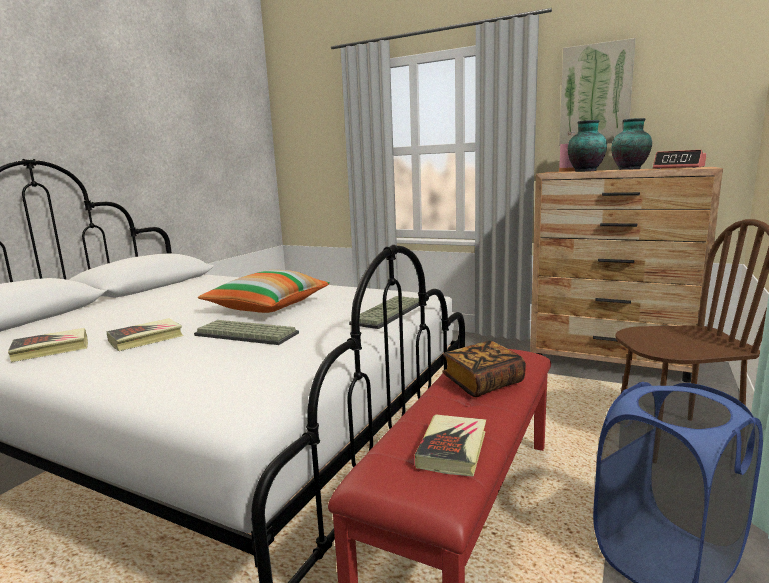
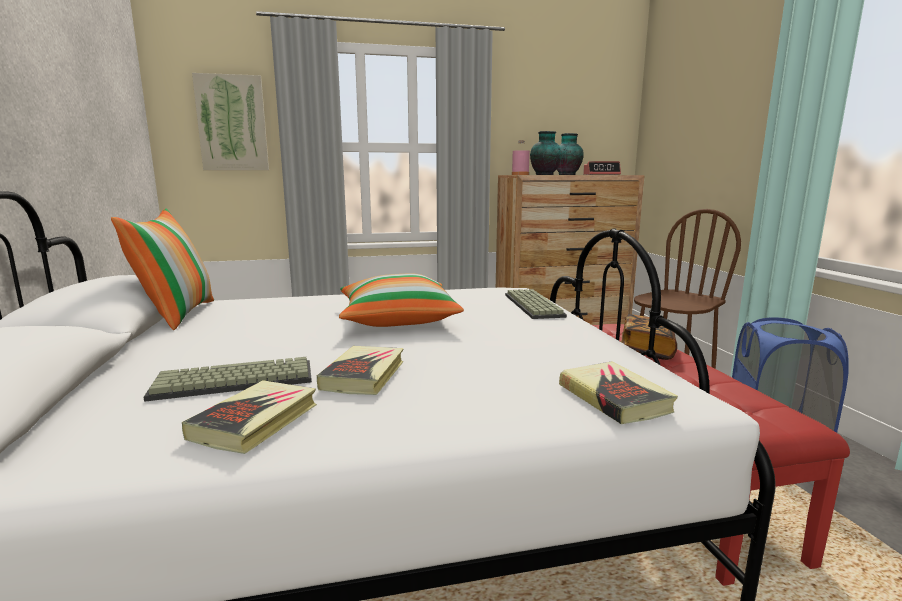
camera: 40 degrees left, 0 degrees up
(182, 282) = (177, 314): none -> pillow
(244, 335) = (466, 346): keyboard -> keyboard (232, 382)
(452, 449) = (740, 394): book -> book (614, 398)
(595, 95) = (533, 110): picture -> picture (232, 123)

